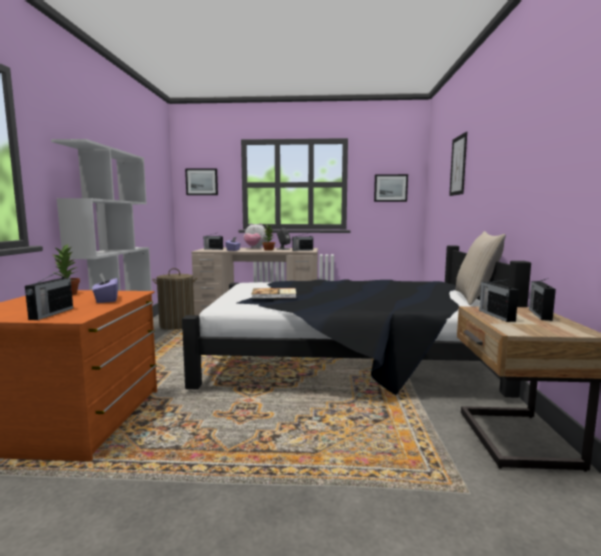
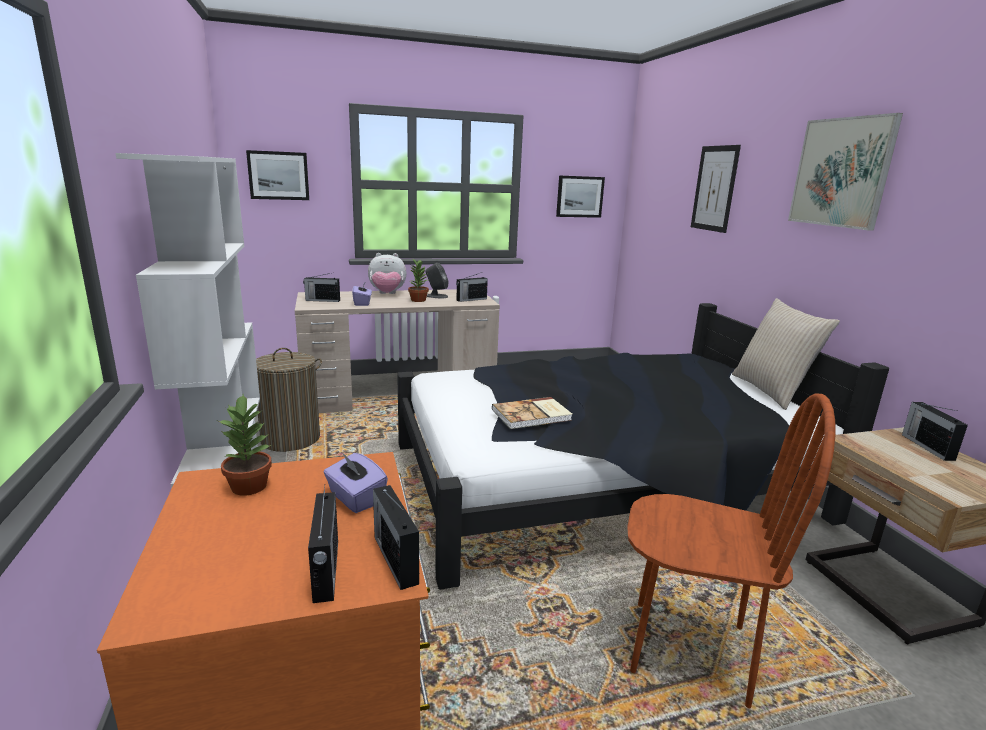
camera: 20 degrees left, 10 degrees up
(315, 440) = (688, 650): none -> brown chair
(496, 315) = (891, 456): radio -> radio (395, 558)
(507, 130) = (841, 172): none -> picture

